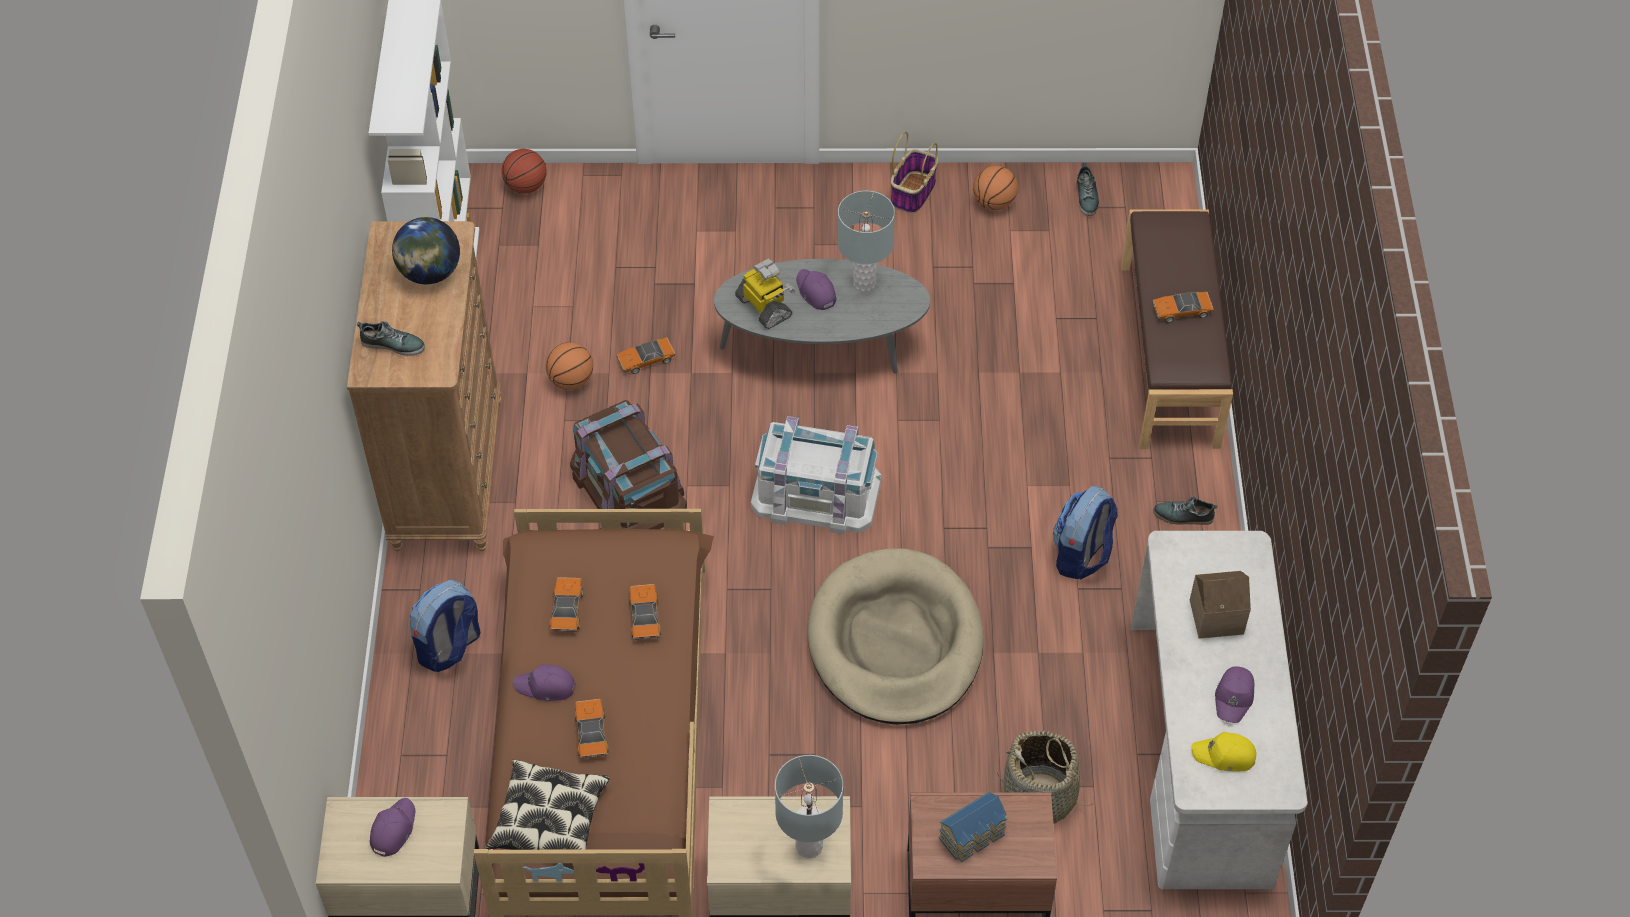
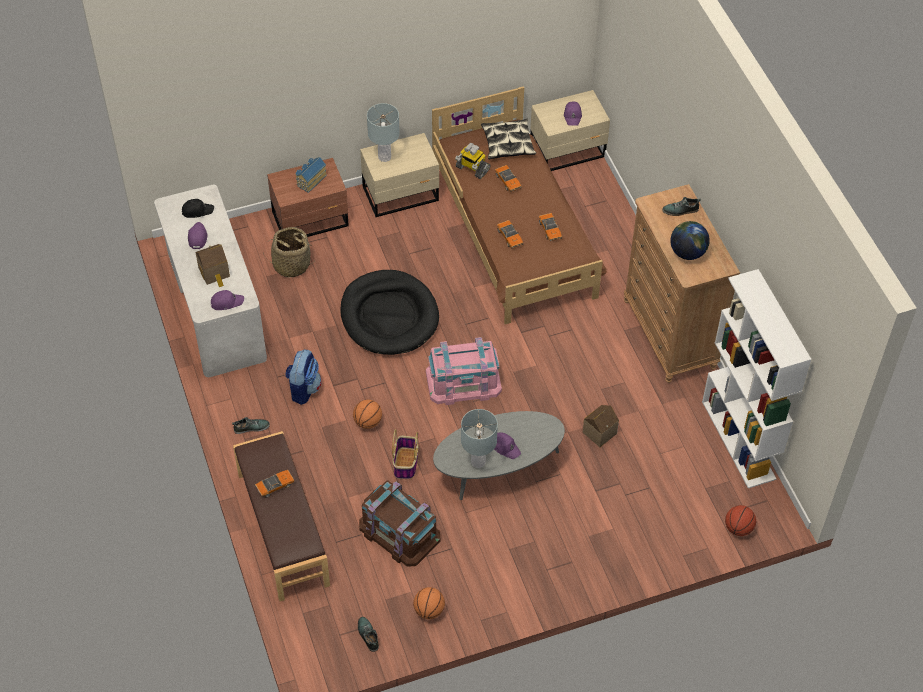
camera: 160 degrees right, 0 degrees up
(449, 648) = (613, 251): backpack -> none
(546, 687) = (540, 194): purple cap -> purple cap (226, 302)
(571, 380) = (634, 406): basketball -> basketball (368, 422)
(627, 487) = (568, 355): brown storage box -> brown storage box (400, 531)
(646, 360) = (598, 432): toy car -> toy house
(765, 307) = (530, 428): toy robot -> toy robot (472, 168)
(816, 492) = (463, 382): white storage box -> pink storage box
(895, 642) = (389, 316): beige dog bed -> black dog bed
(913, 192) = (486, 602): basket -> basket (406, 464)
(1224, 756) = (197, 210): yellow cap -> black cap

